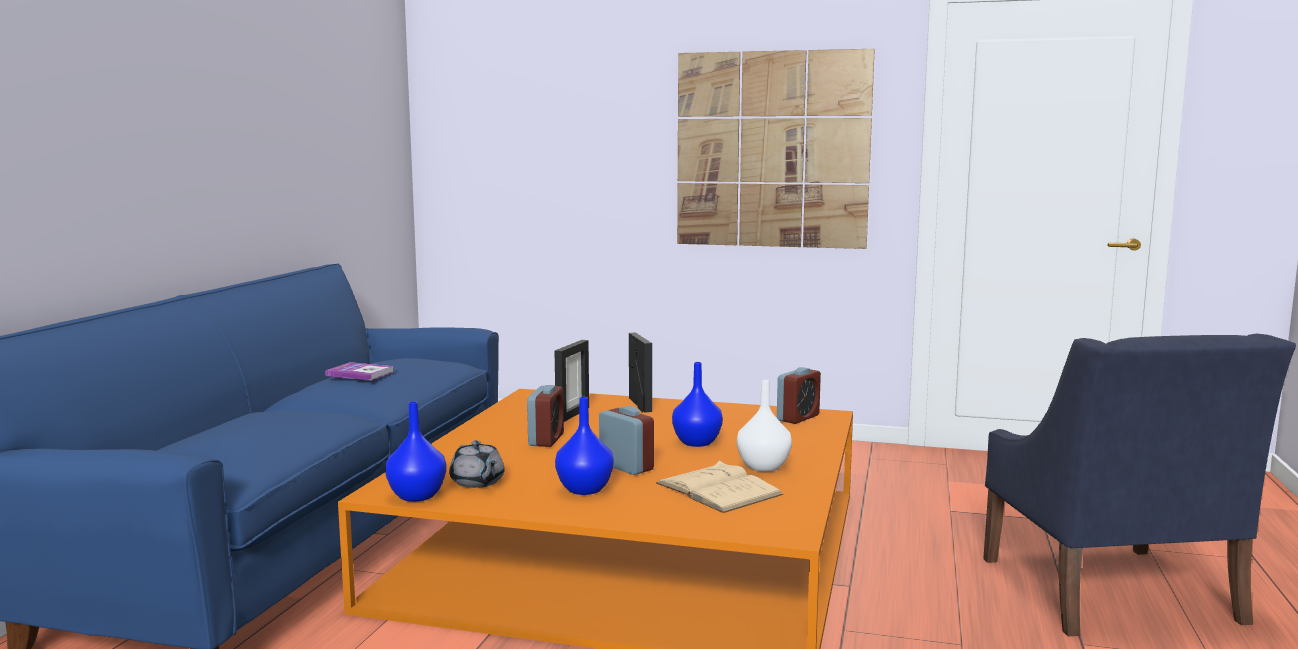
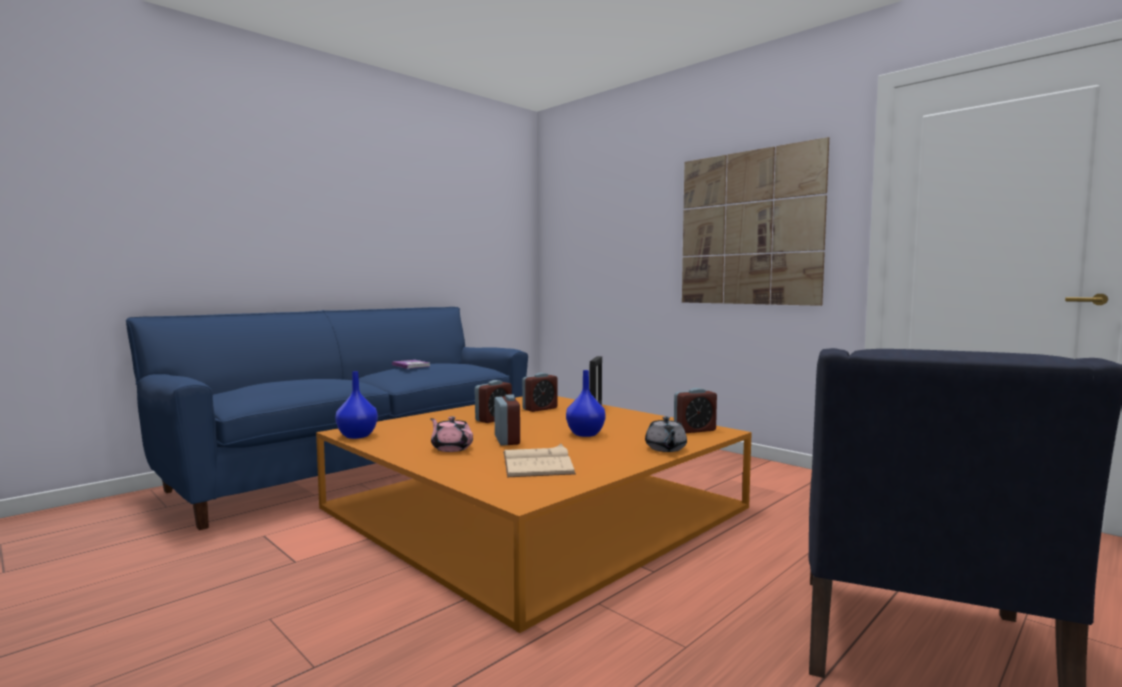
camera: 30 degrees right, 5 degrees down
(477, 482) = (403, 434): grey teapot -> grey teapot (665, 449)
(571, 414) = (540, 409): picture frame -> alarm clock
(583, 490) = (451, 448): blue vase -> pink teapot
(762, 467) = (599, 455): white vase -> none

